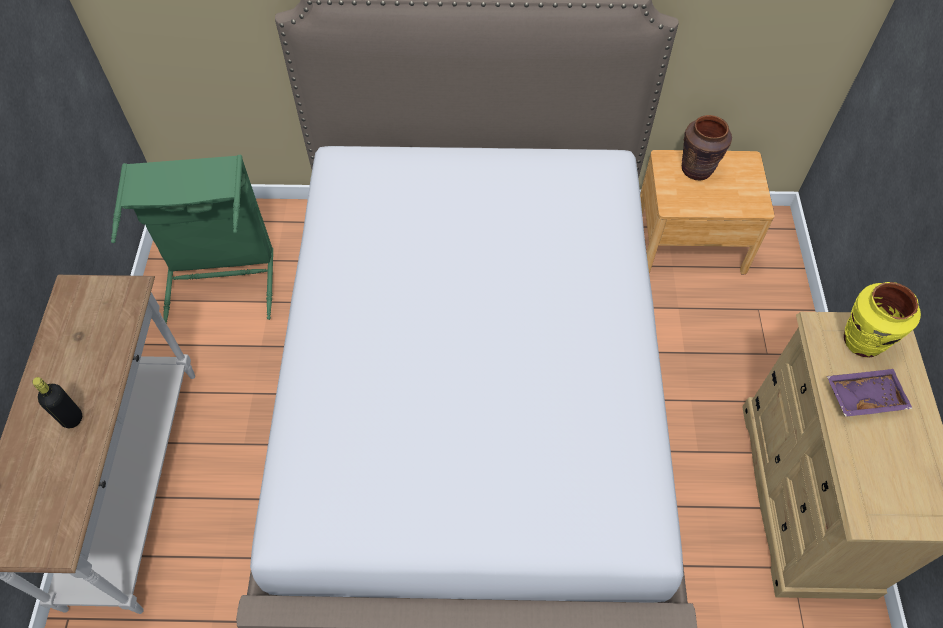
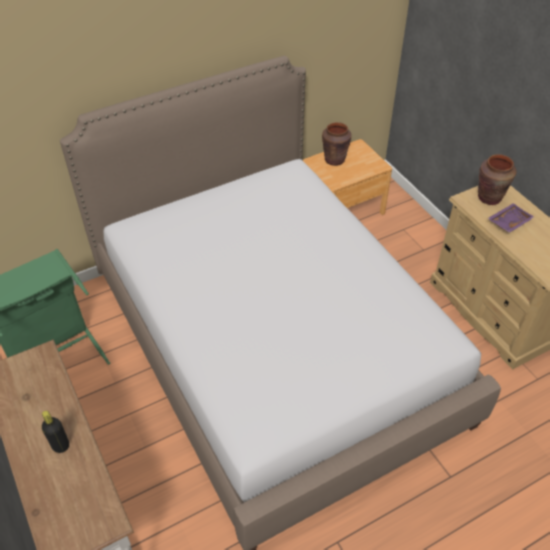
camera: 30 degrees left, 10 degrees down
(862, 341) = (489, 198): yellow vase -> brown vase

